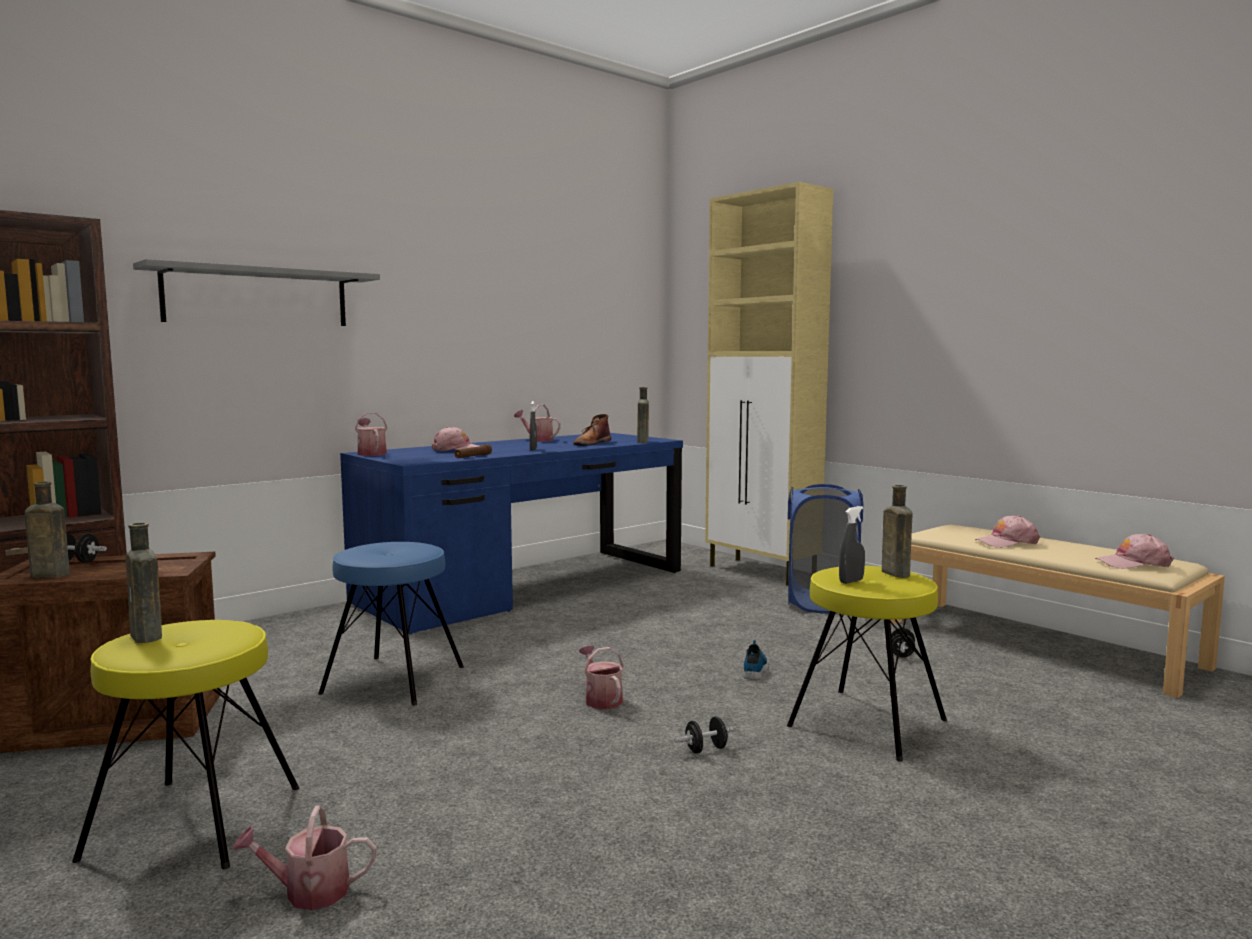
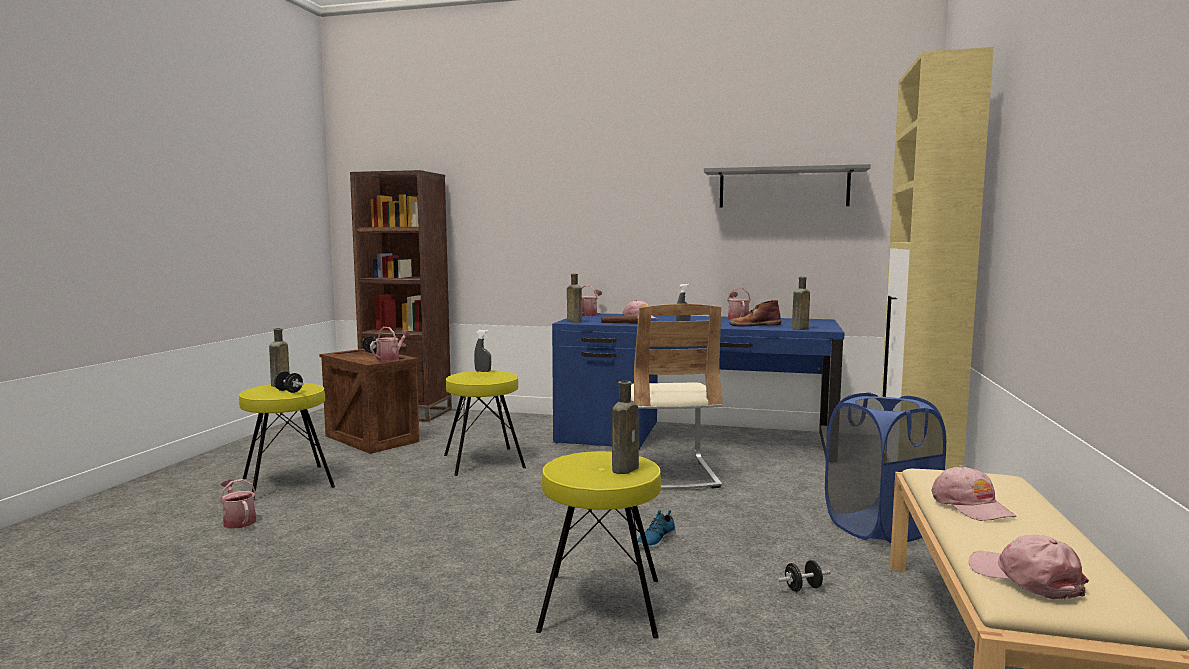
camera: 55 degrees right, 0 degrees up
(47, 575) = (345, 355): brown bottle -> brown bottle (573, 321)
(257, 297) = (535, 207): grey shelf -> grey shelf (783, 188)
(393, 679) = (484, 461): blue stool -> yellow stool
(600, 620) = (669, 473): none -> beige chair
(601, 699) = (524, 511): watering can -> watering can (390, 358)
(706, 749) = (479, 560): black dumbbell -> black dumbbell (289, 391)
(755, 669) = (655, 540): shoe -> shoe turned 150 degrees clockwise
(851, 581) = (571, 461): grey spray bottle -> grey spray bottle (483, 371)
(1007, 543) = (971, 506): pink cap -> pink cap turned 150 degrees counterclockwise

